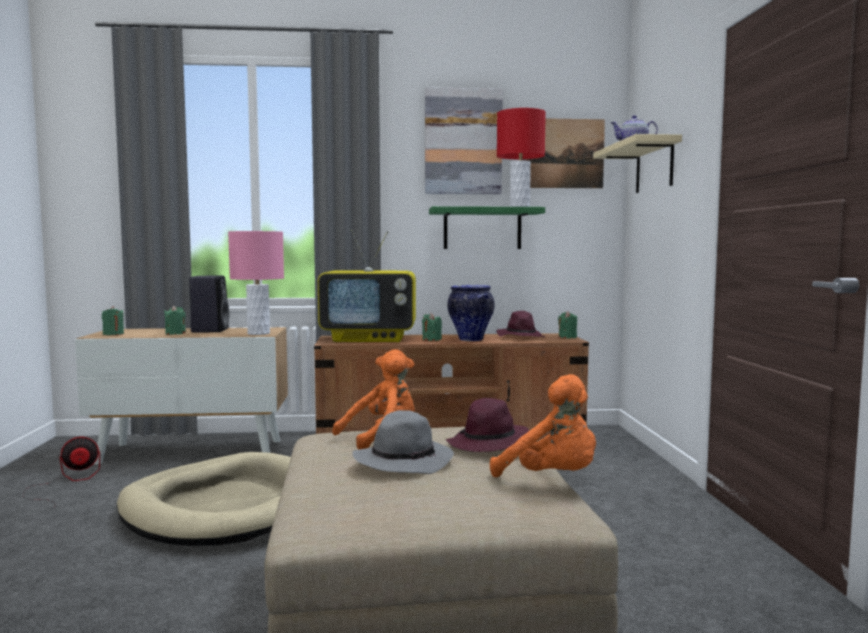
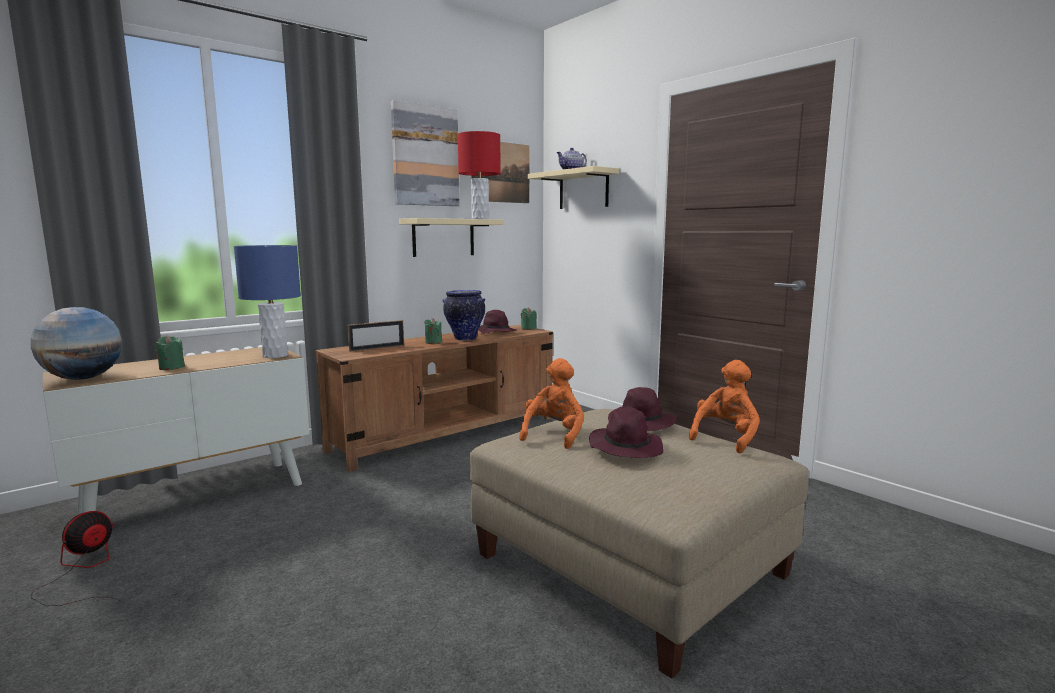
camera: 35 degrees left, 5 degrees up
(113, 334) = (83, 378): green candle -> globe
(210, 330) = (202, 358): black speaker -> none
(226, 507) = (335, 539): beige dog bed -> none
(259, 333) = (275, 355): pink table lamp -> blue table lamp
(370, 339) = (377, 348): television -> picture frame
(404, 461) = (625, 448): grey hat -> purple hat
(482, 229) = (443, 237): green shelf -> beige shelf
(552, 479) = (725, 438): orange plush toy -> orange plush toy turned 60 degrees counterclockwise

